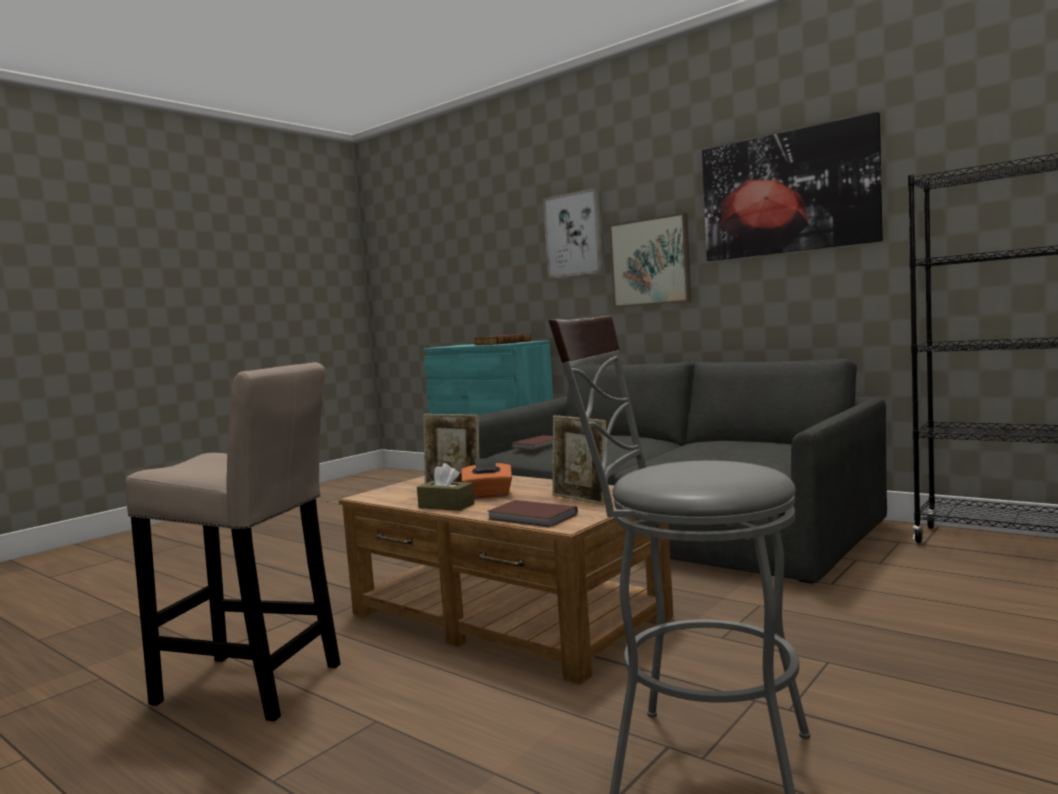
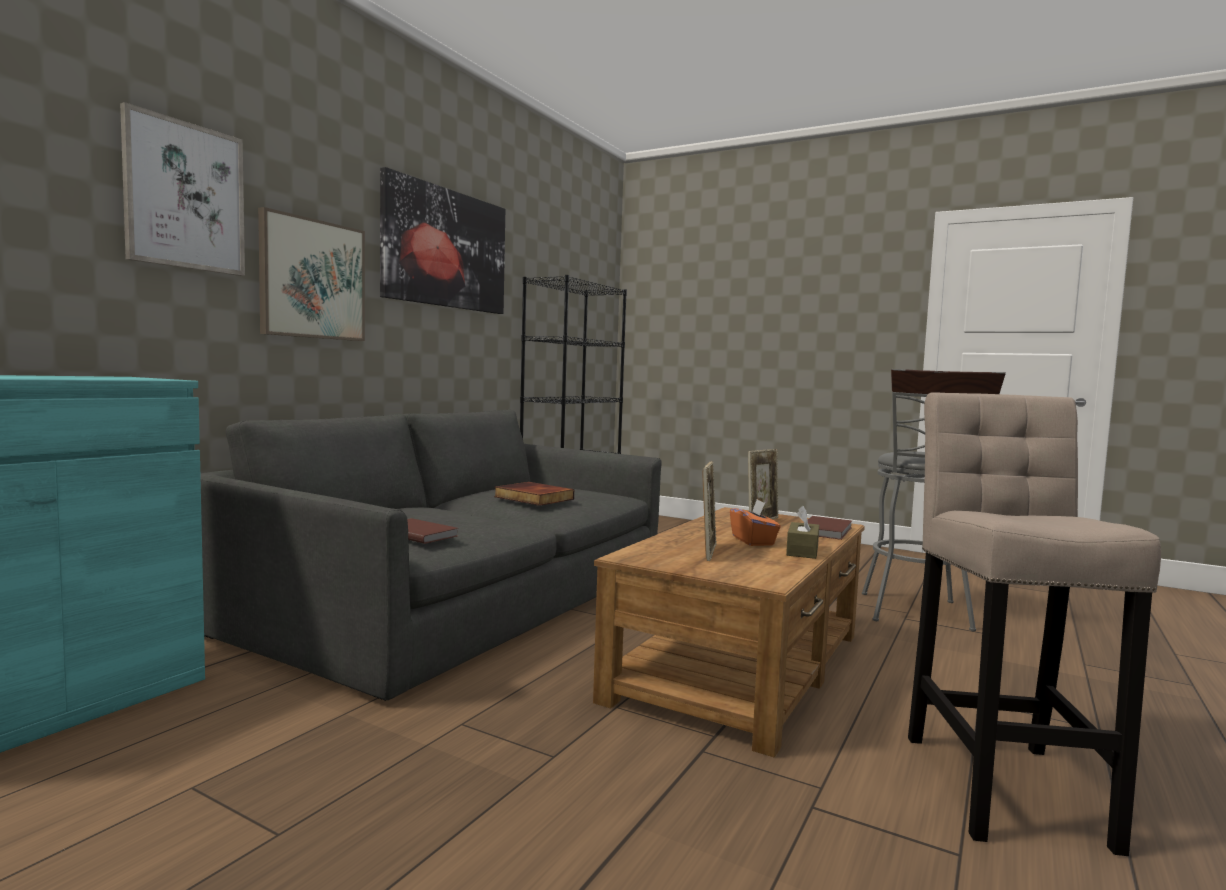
camera: 100 degrees left, 0 degrees up
(502, 343) = (74, 376): book -> book (532, 498)

